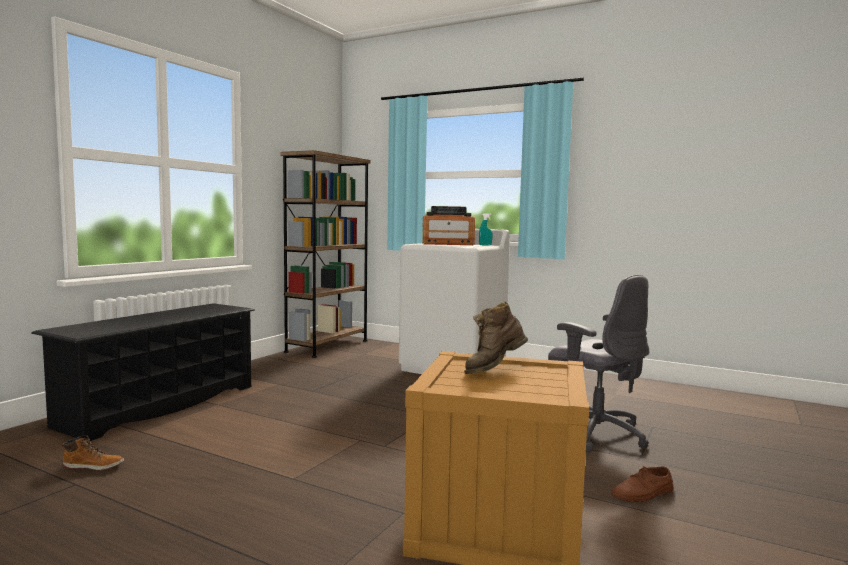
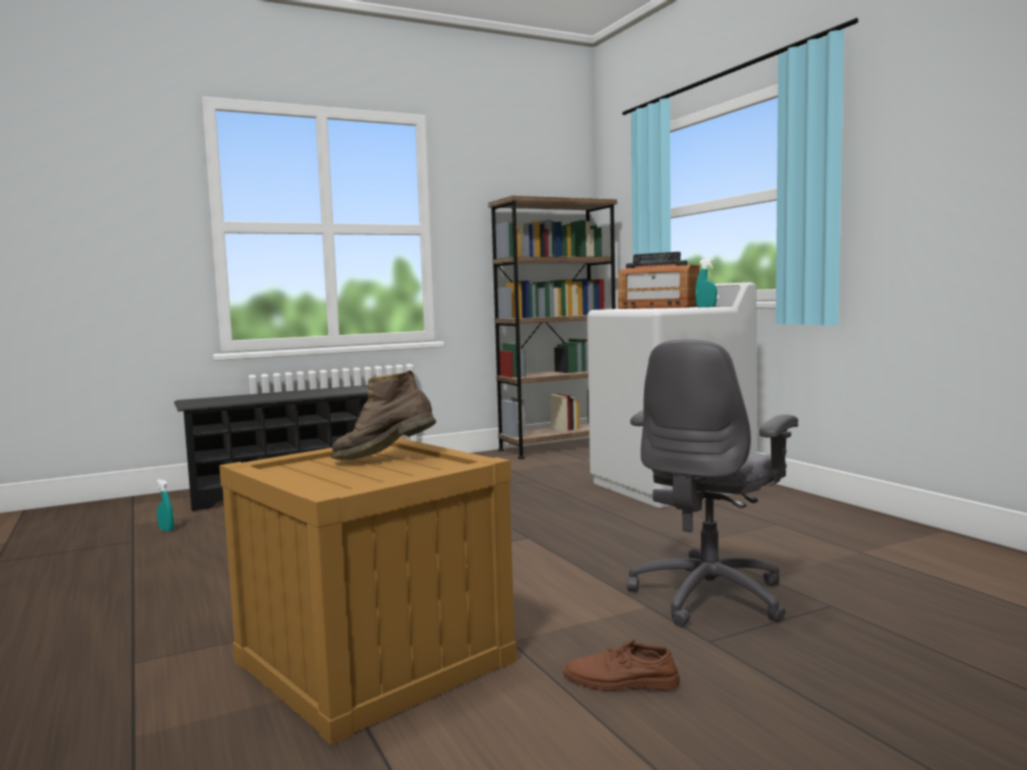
camera: 35 degrees right, 0 degrees up
(94, 466) = (166, 530): boot -> turquoise spray bottle
(595, 433) = (711, 596): grey office chair -> grey office chair turned 45 degrees clockwise

